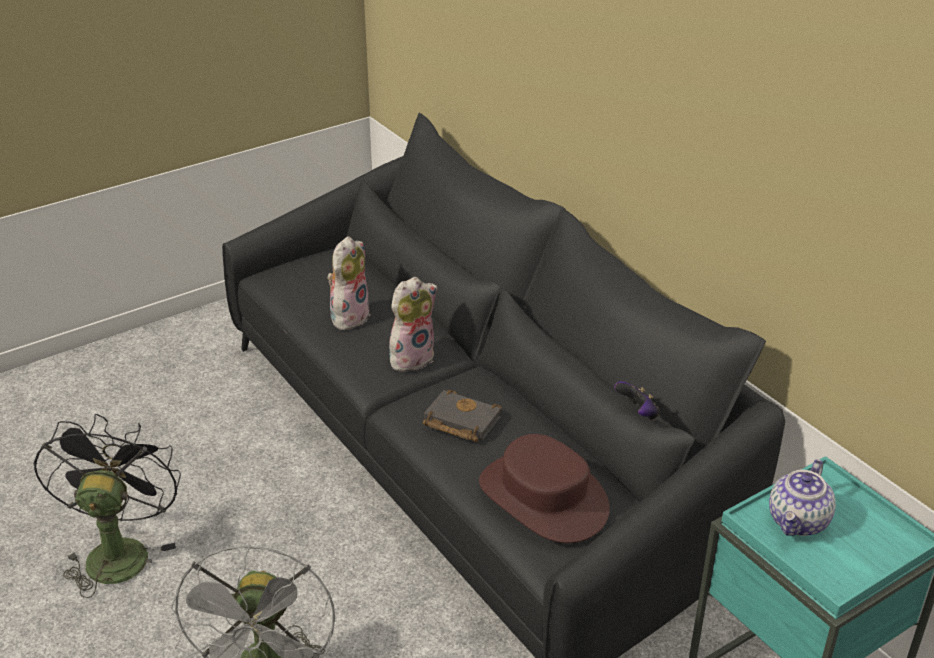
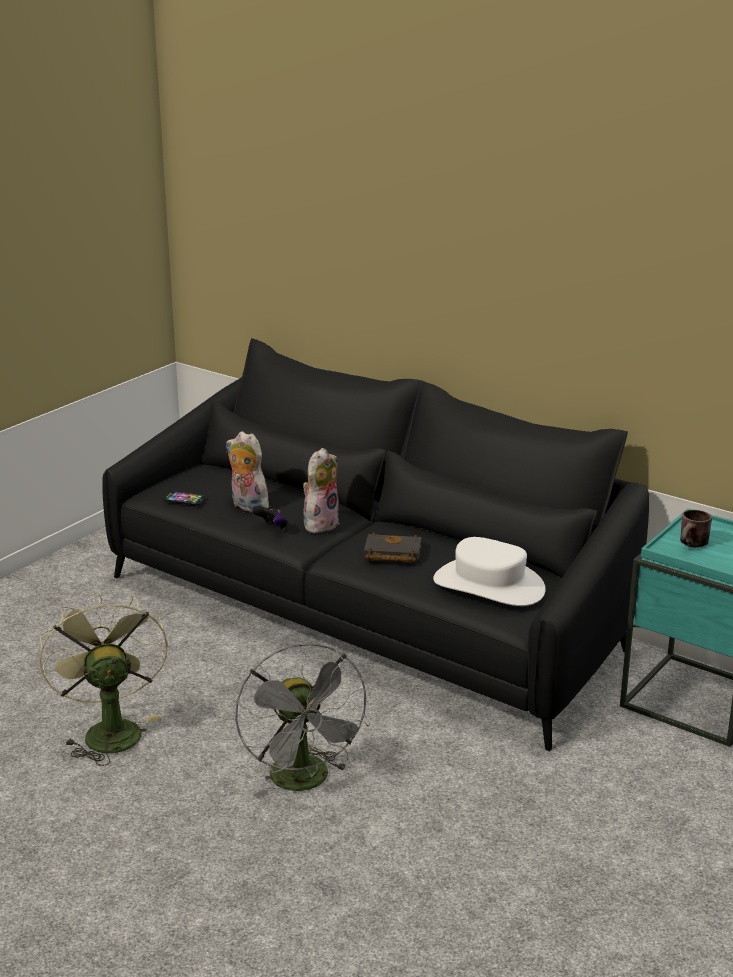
camera: 20 degrees left, 10 degrees down
(118, 551) = (108, 730): black fan -> green fan
(292, 293) = (184, 499): none -> phone
(349, 316) = (247, 506): plush toy -> plush toy turned 60 degrees counterclockwise
(543, 497) = (489, 585): brown hat -> white hat
(638, 413) = (545, 506): game controller -> game controller (272, 528)
(798, 522) = (693, 545): teapot -> brown mug

